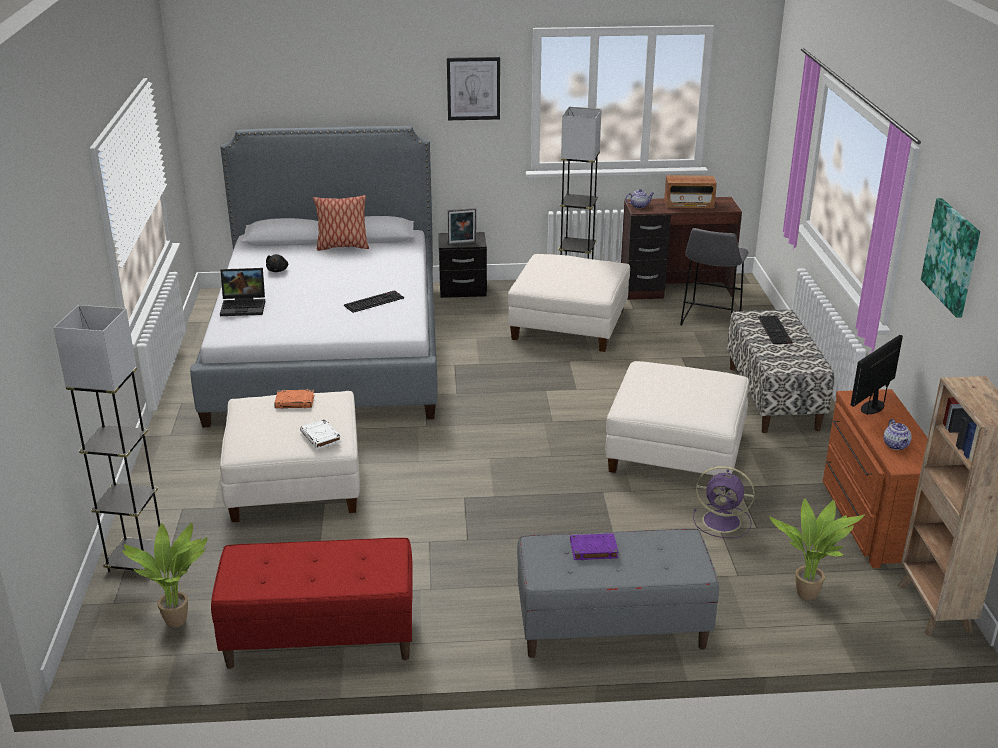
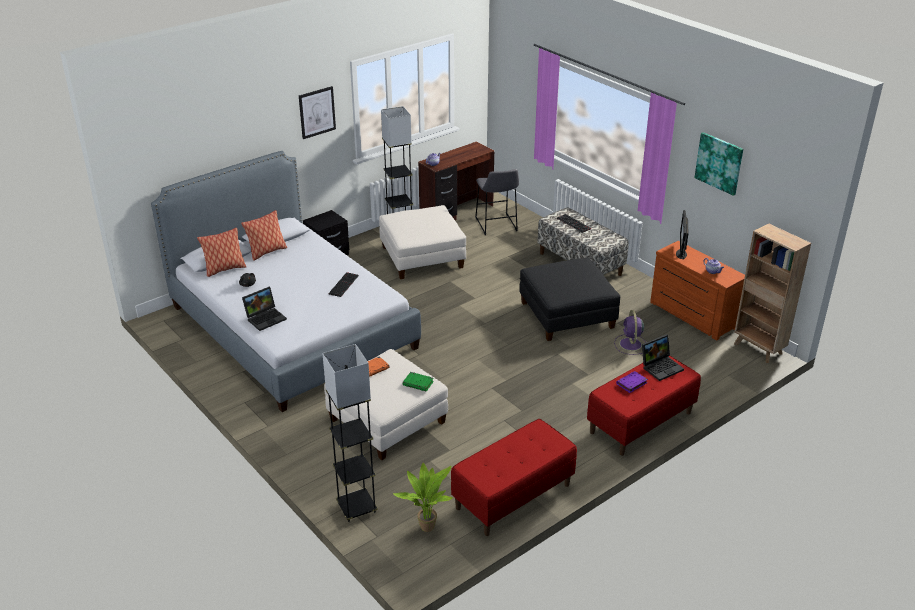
camera: 35 degrees left, 5 degrees up
(277, 250) = (224, 269): none -> pillow
(321, 437) = (418, 383): white book -> green book
(462, 244) = (329, 223): picture frame -> none
(611, 627) = (641, 423): grey bench -> red bench
(668, 546) = (661, 367): none -> laptop
(676, 451) = (567, 315): white ottoman -> black ottoman
(689, 204) = (460, 154): radio -> none
(723, 521) = (630, 345): purple fan -> purple fan turned 105 degrees clockwise
(808, 593) = (703, 365): potted plant -> none

